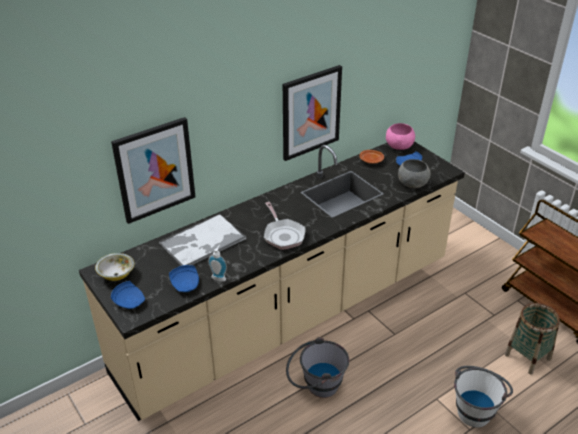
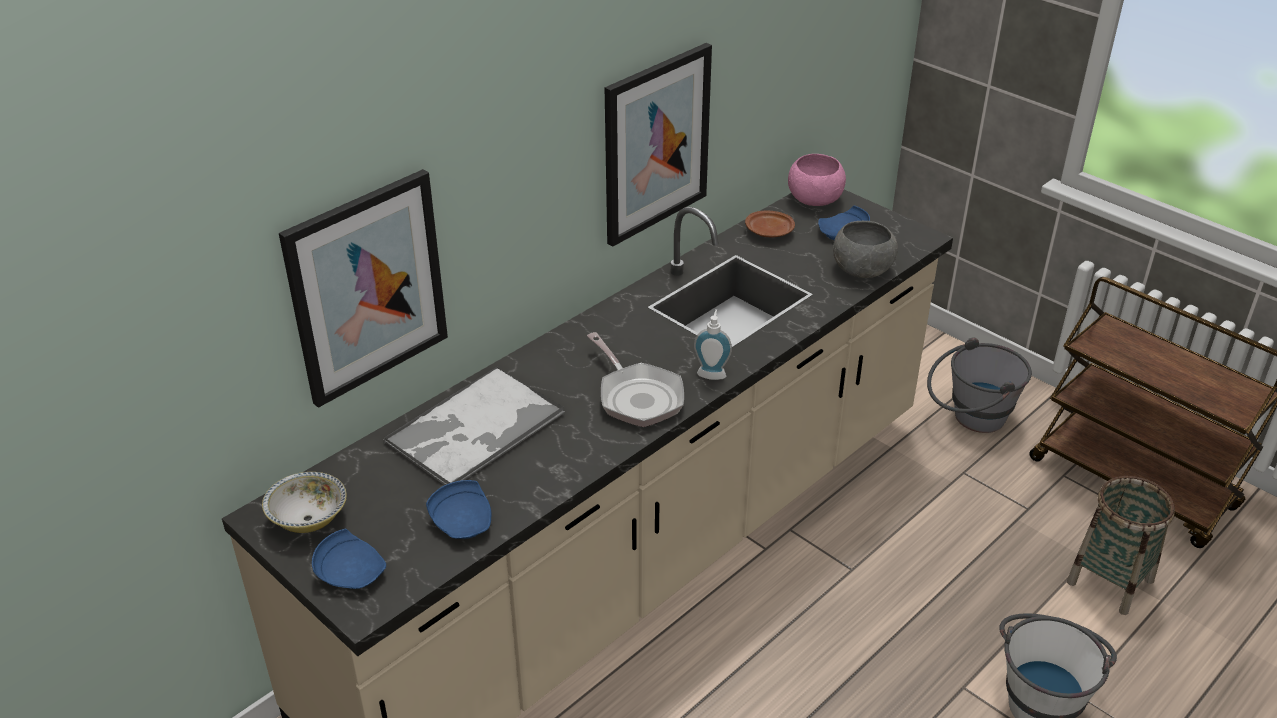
camera: 10 degrees left, 0 degrees up
(219, 277) = (530, 498): soap dispenser -> soap dispenser (712, 373)
(316, 386) = (724, 695): grey bucket -> grey bucket (970, 419)

